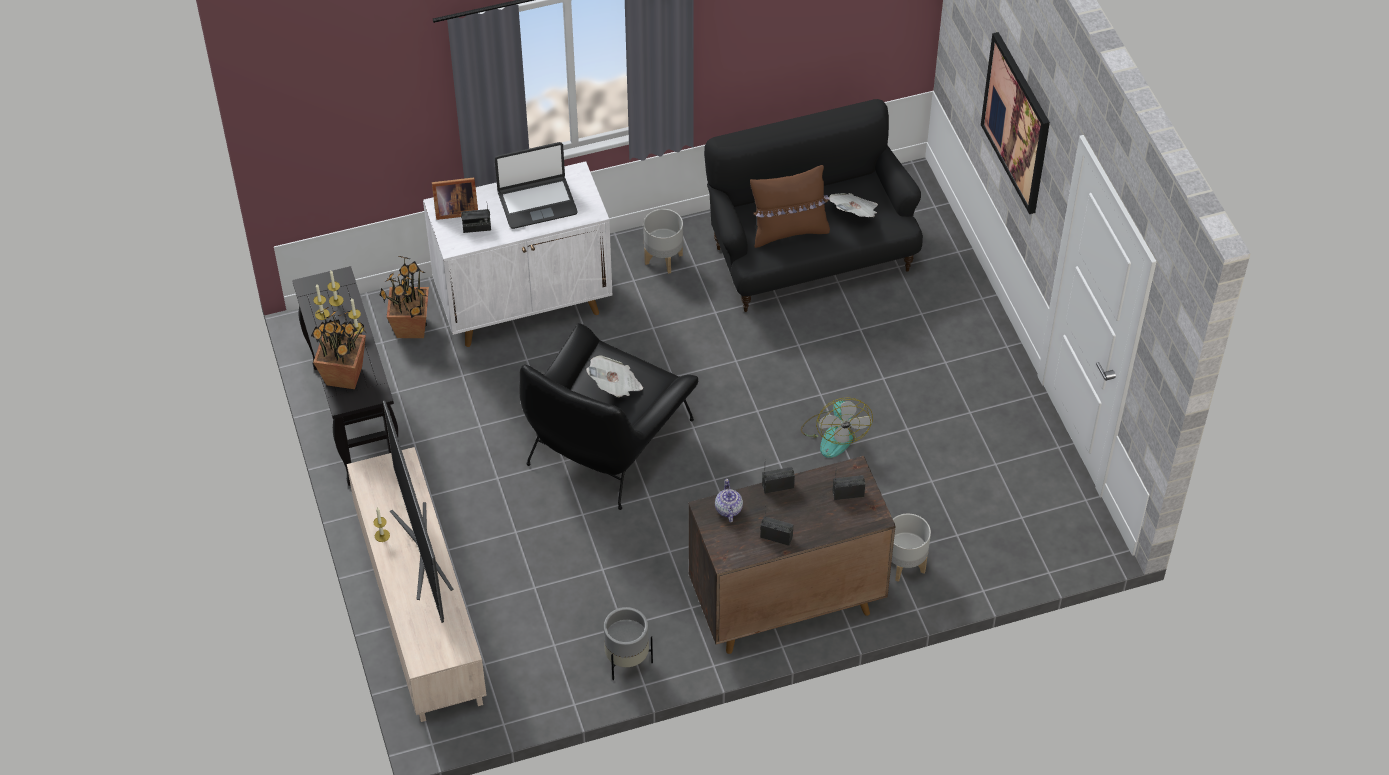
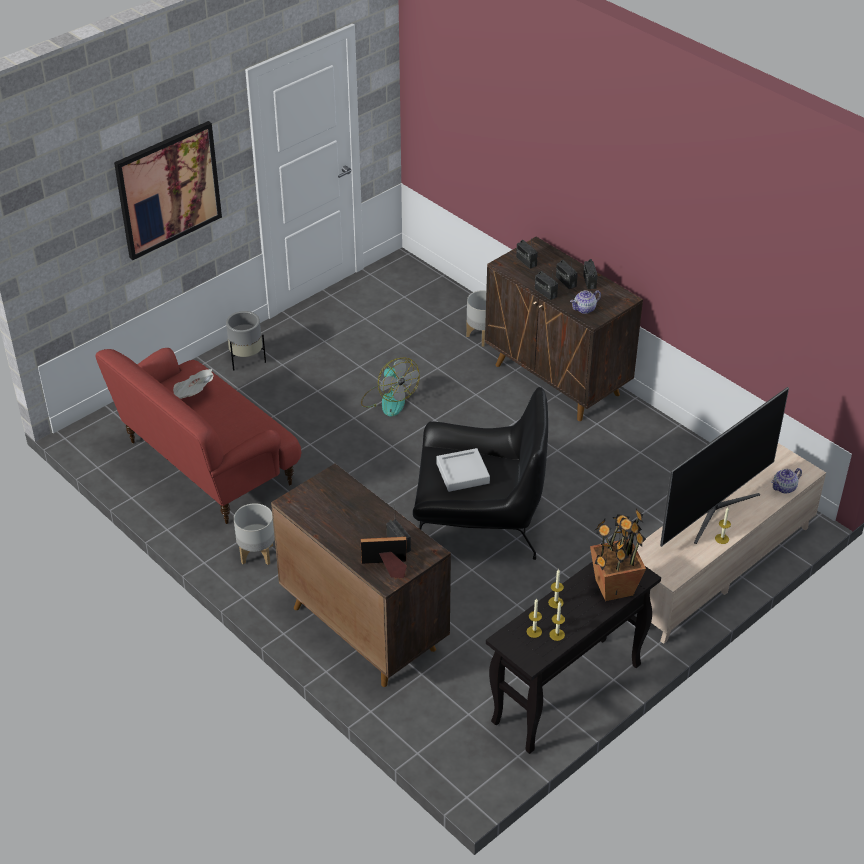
camera: 115 degrees left, 10 degrees down
(410, 328) = (438, 699): potted plant -> none
(412, 627) = (784, 488): none -> teapot
(454, 210) = (386, 568): picture frame -> picture frame turned 60 degrees counterclockwise
(525, 304) = (363, 627): white cabinet -> brown cabinet
(537, 203) = (343, 515): laptop -> none
(615, 386) = (462, 473): newspaper -> grey tray
(626, 661) = (667, 440): grey planter -> grey planter (247, 360)
(788, 514) = (565, 282): none -> radio
(789, 231) = (233, 424): brown pillow -> none
(810, 256) = (207, 465): black sofa -> red sofa
(834, 434) = (388, 400): fan -> fan turned 90 degrees clockwise

